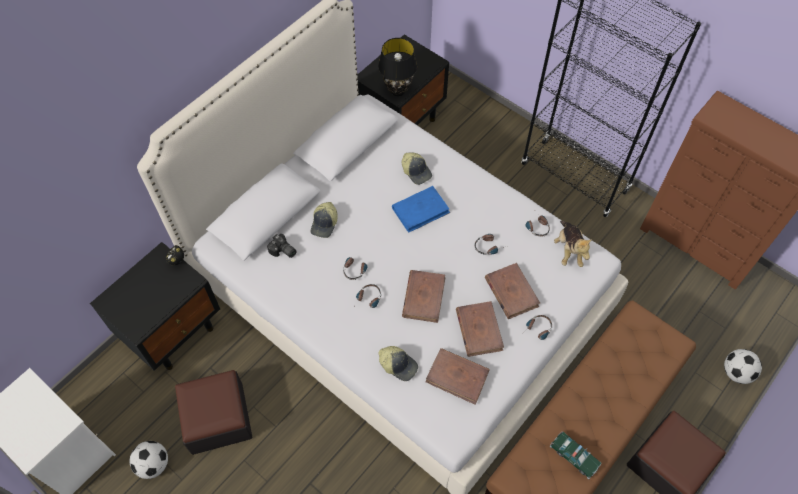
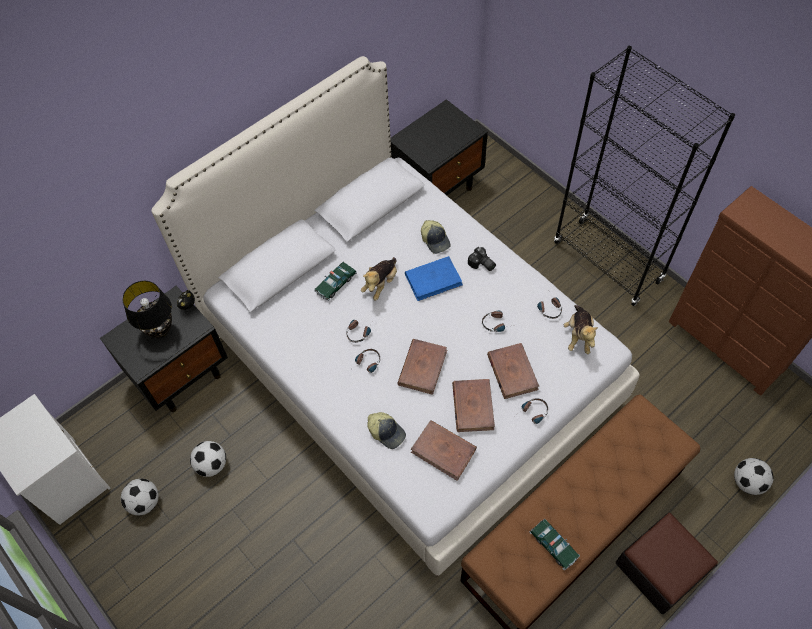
camera: 10 degrees right, 0 degrees up
(217, 418) = (212, 465): ottoman -> football
(283, 251) = (290, 307): camera -> camera (481, 264)
(325, 224) = (336, 284): cap -> toy car
(369, 219) = (381, 284): none -> plush toy
(397, 90) = (430, 156): black table lamp -> black table lamp (159, 330)

